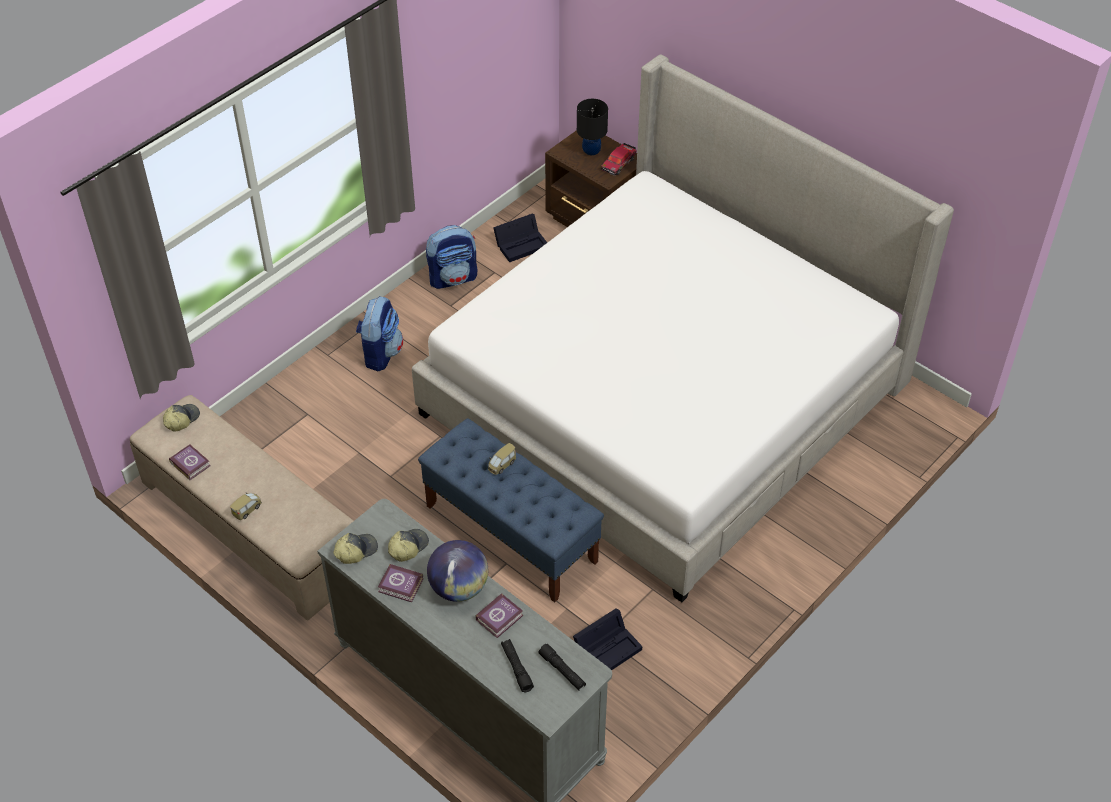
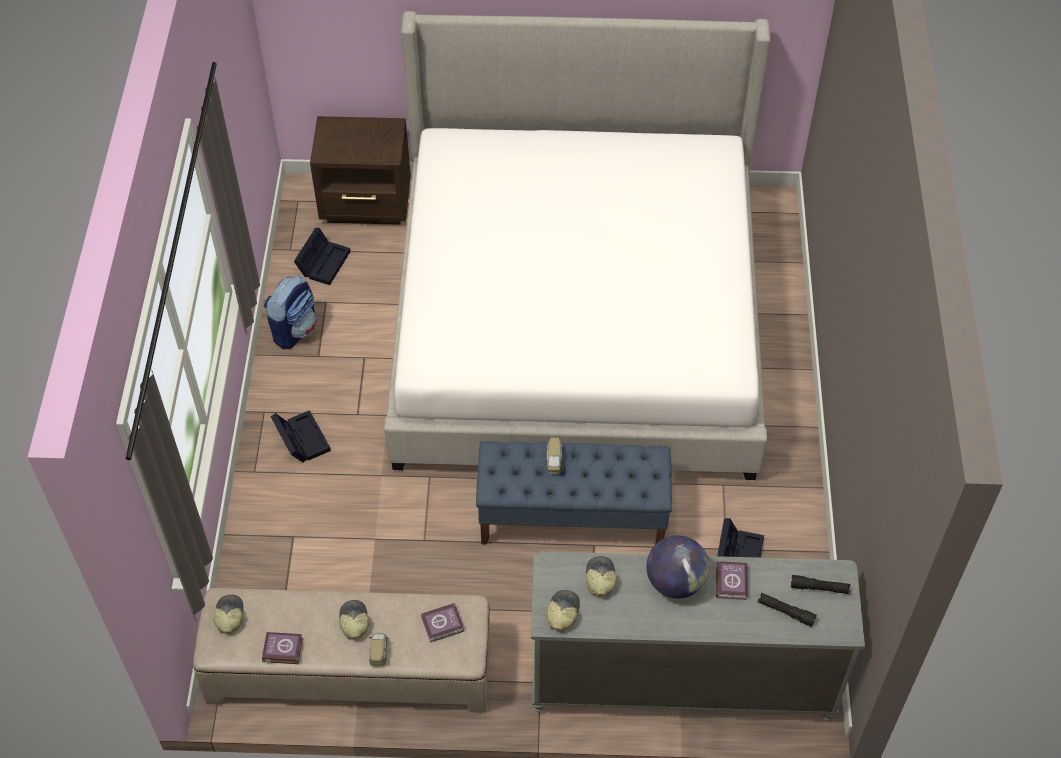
camera: 40 degrees left, 5 degrees up
(253, 478) = (353, 622): none -> cap
(380, 353) = (300, 438): backpack -> black storage box
(401, 586) = (630, 614): book -> book (443, 624)
(590, 151) = (348, 138): black table lamp -> none
(619, 163) = (384, 136): toy car -> none

